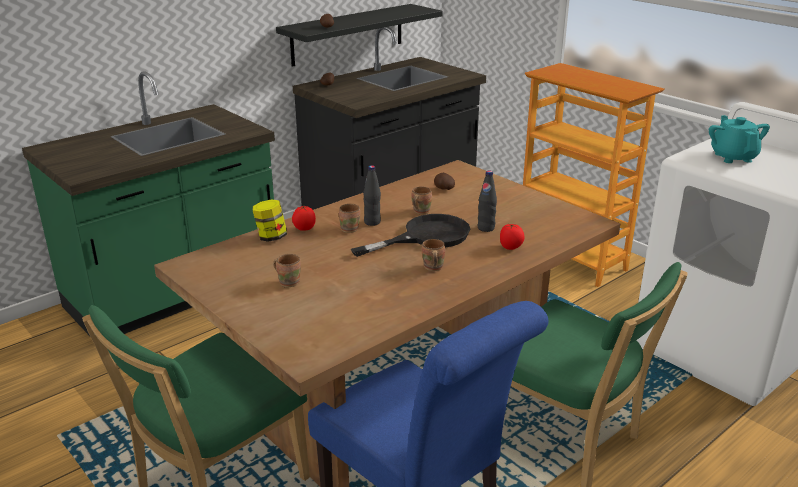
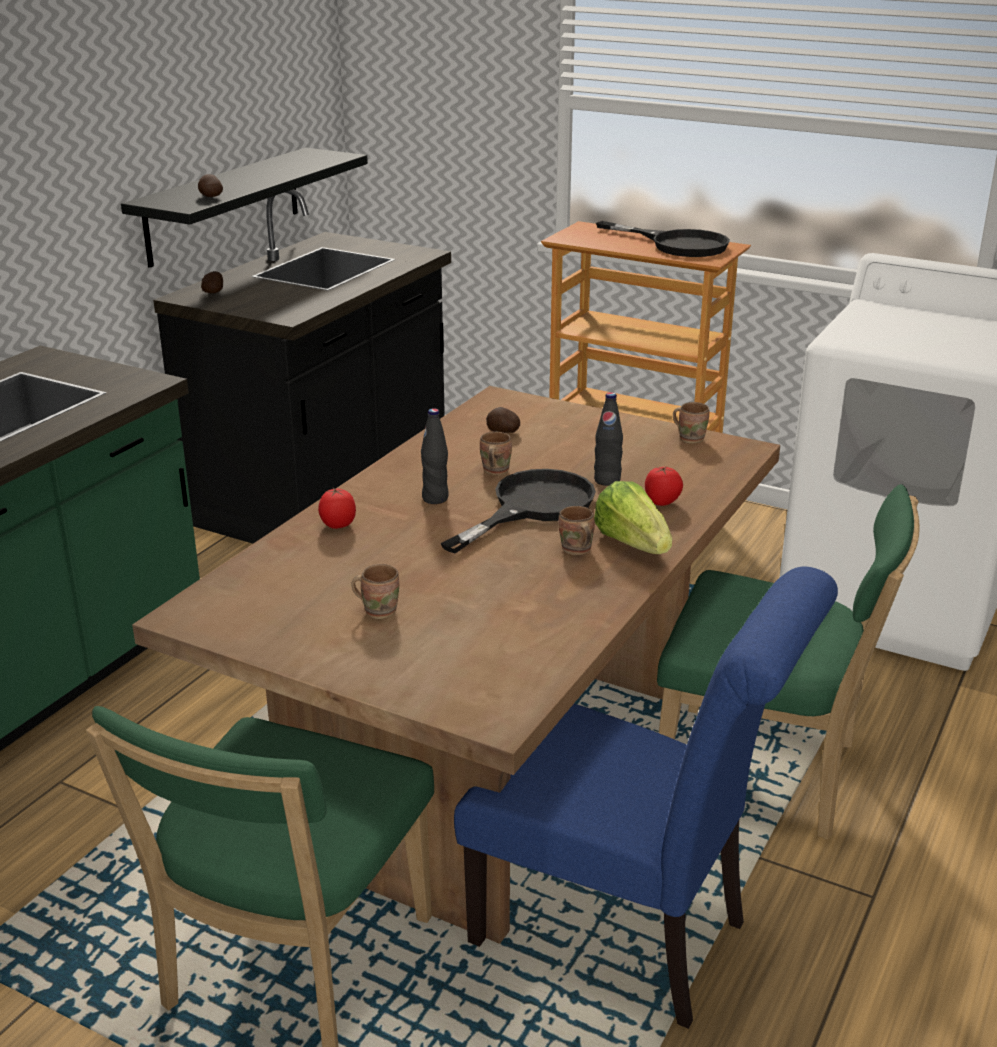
camera: 20 degrees left, 0 degrees up
(271, 237) = (295, 547): jar -> none
(349, 229) = (408, 514): brown mug -> brown mug (690, 438)
(471, 270) = (632, 544): none -> lettuce
(613, 83) = (677, 244): none -> black frying pan
(733, 157) = (894, 331): turquoise teapot -> none

